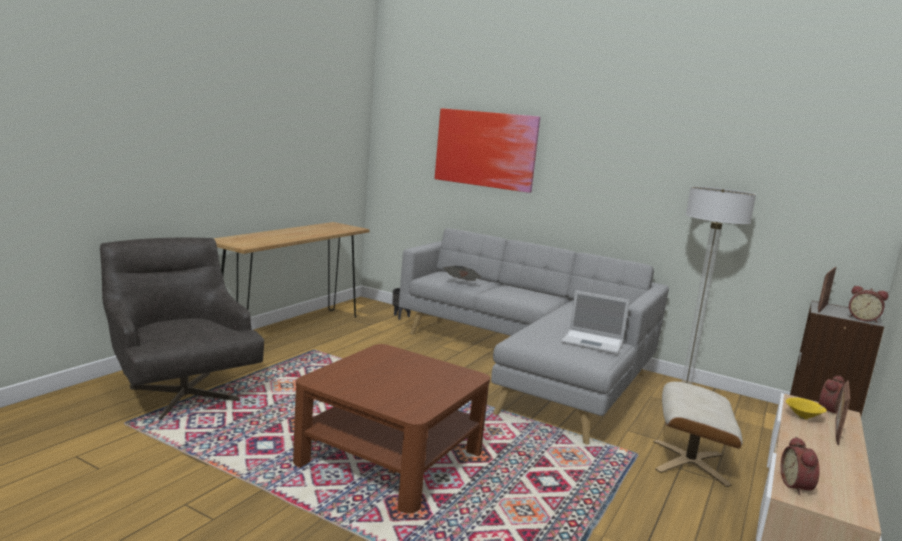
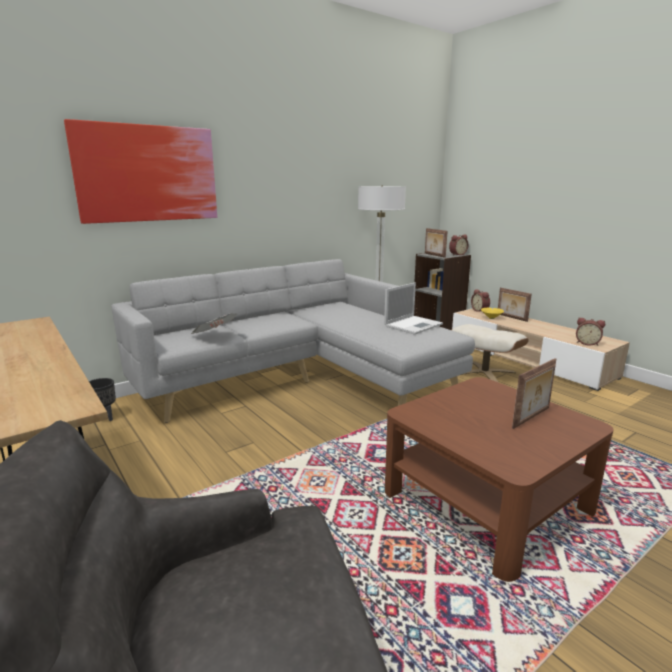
camera: 65 degrees left, 5 degrees up
(409, 391) = (532, 418): none -> picture frame

